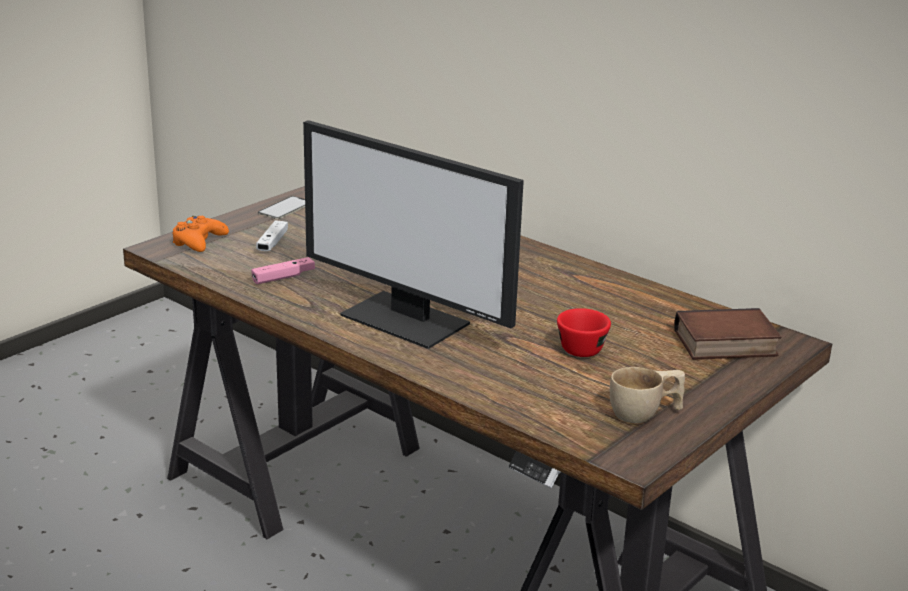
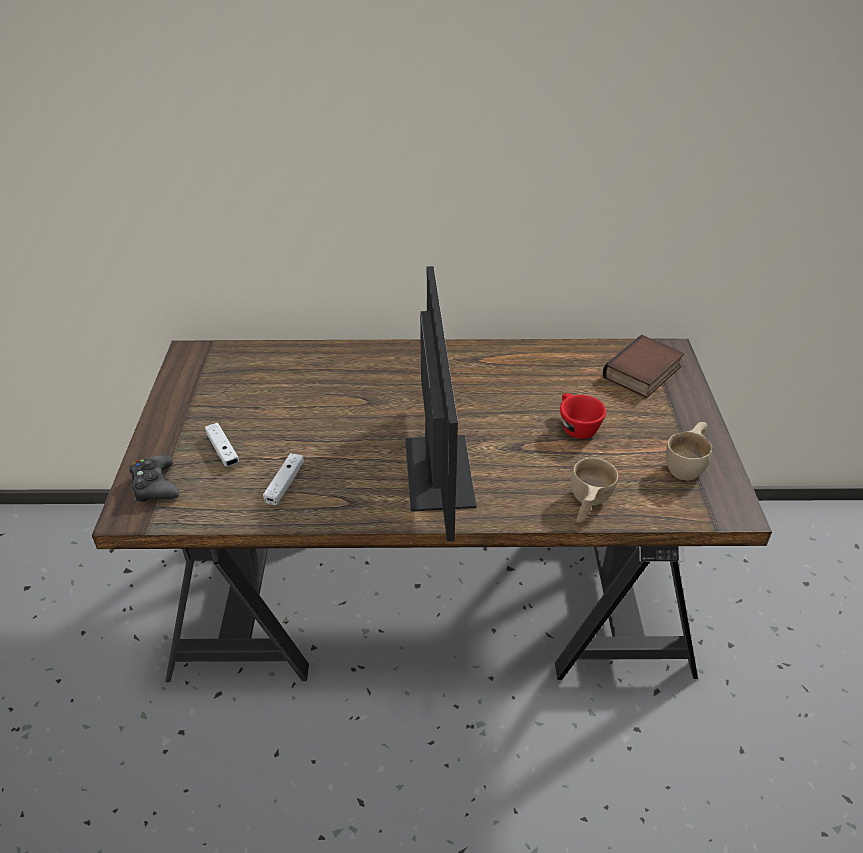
camera: 40 degrees left, 15 degrees up
(199, 242) = (155, 485): orange game controller -> black game controller
(283, 277) = (285, 484): pink game controller -> white game controller
(285, 208) = (179, 404): phone -> none
(407, 319) = (436, 471): monitor -> monitor turned 90 degrees counterclockwise
(499, 391) = (587, 503): none -> beige cup

